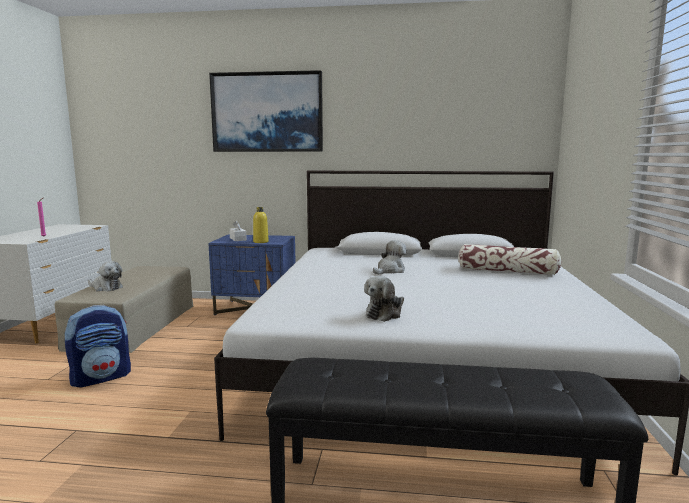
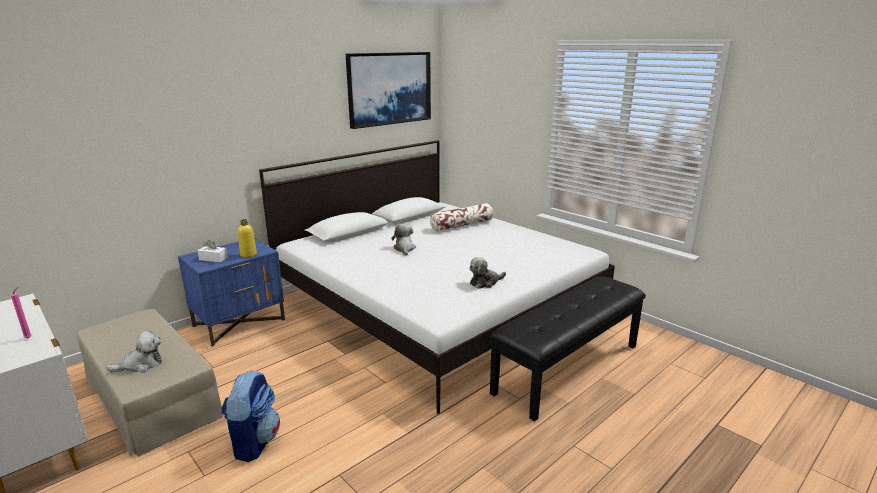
camera: 50 degrees left, 10 degrees up
(267, 112) = (205, 112): picture -> picture (389, 88)
(385, 313) = (485, 282): plush toy -> plush toy turned 75 degrees clockwise

